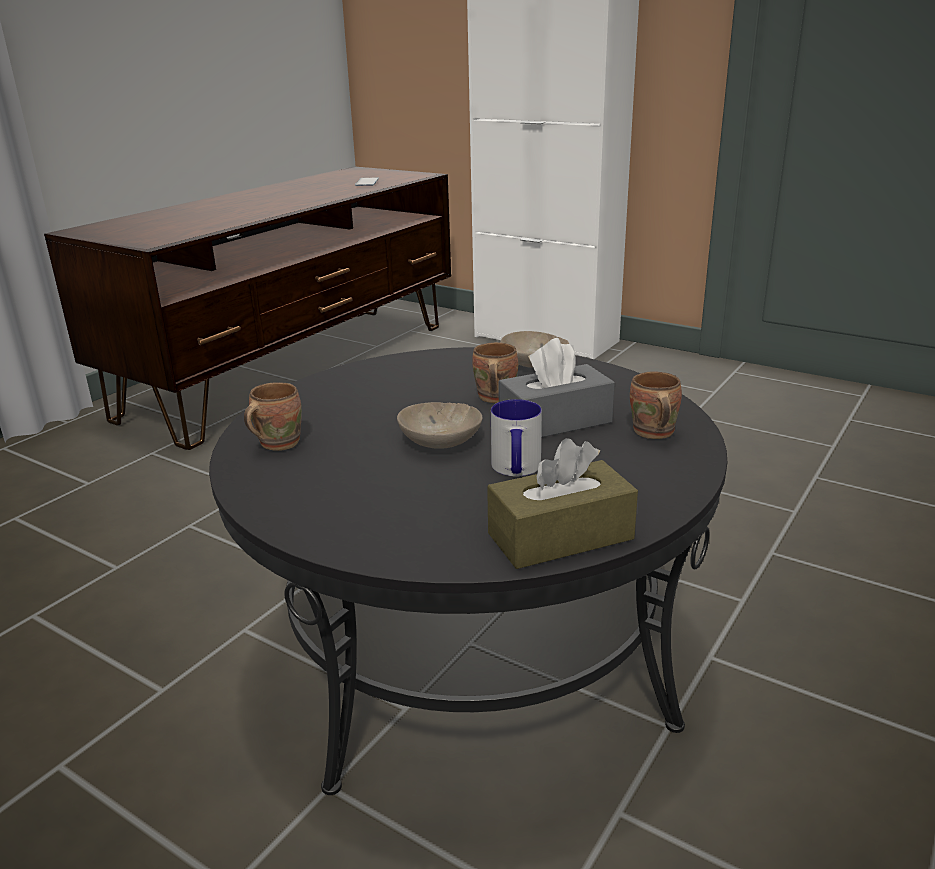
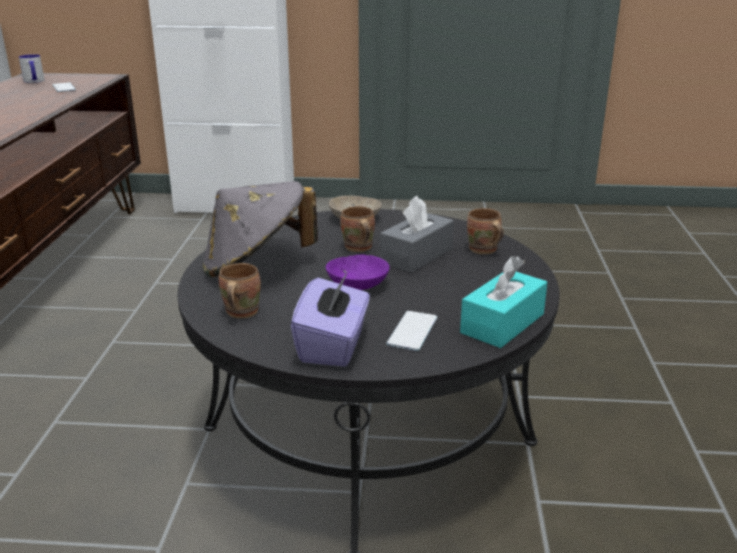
camera: 30 degrees left, 0 degrees up
(322, 507) = (333, 346): none -> purple tissue box
(360, 394) = (256, 265): none -> grey hat
(432, 515) = (412, 331): none -> phone
(439, 442) = (357, 285): beige bowl -> purple bowl
(516, 469) = (429, 291): mug -> mug (34, 81)
(560, 536) = (502, 323): brown tissue box -> turquoise tissue box

